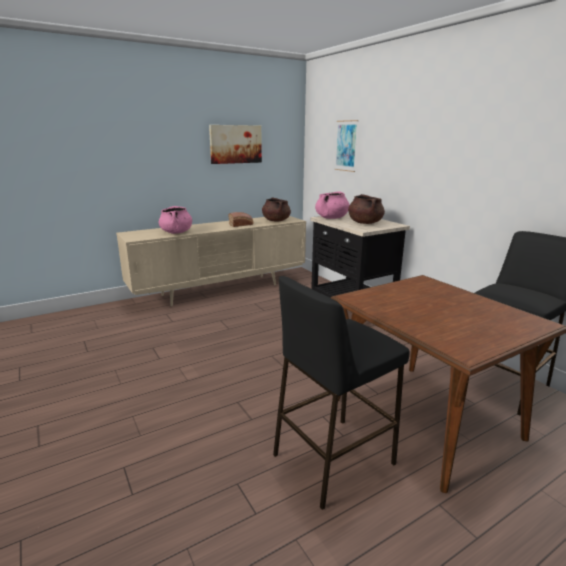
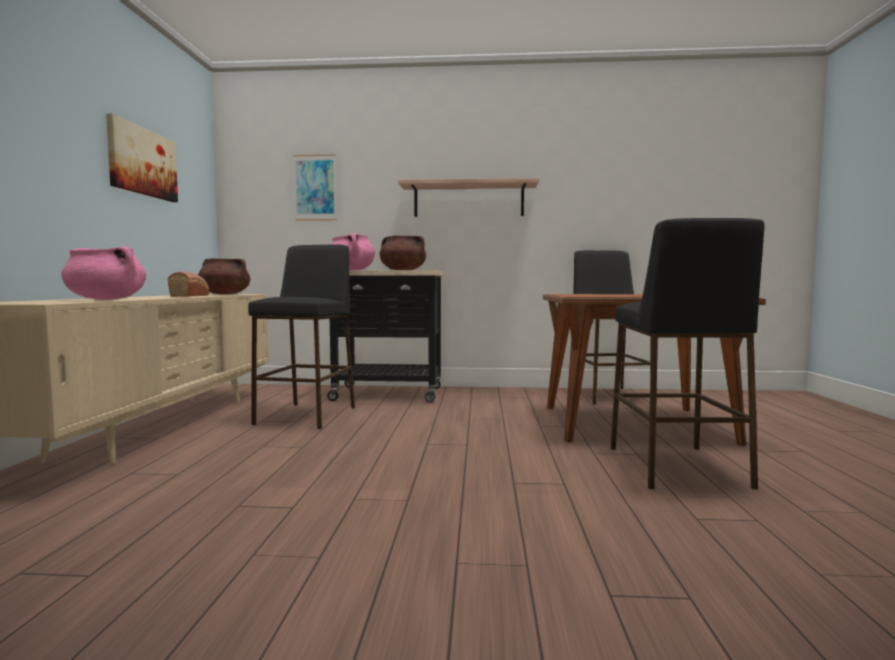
camera: 55 degrees left, 15 degrees down
(277, 308) = (307, 415): none -> black stool
(438, 164) = (468, 200): none -> shelf

